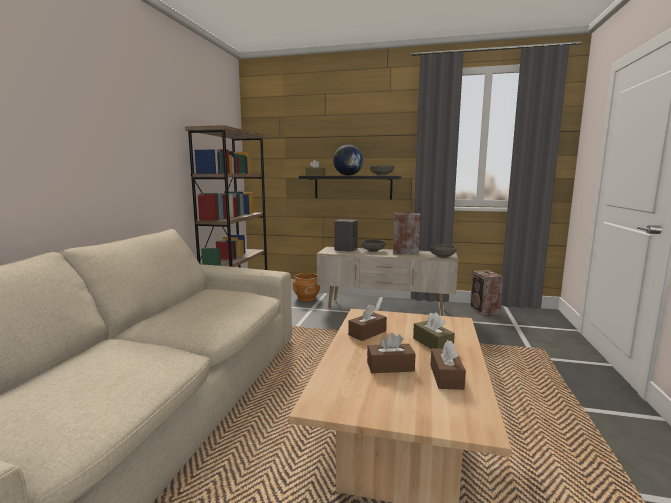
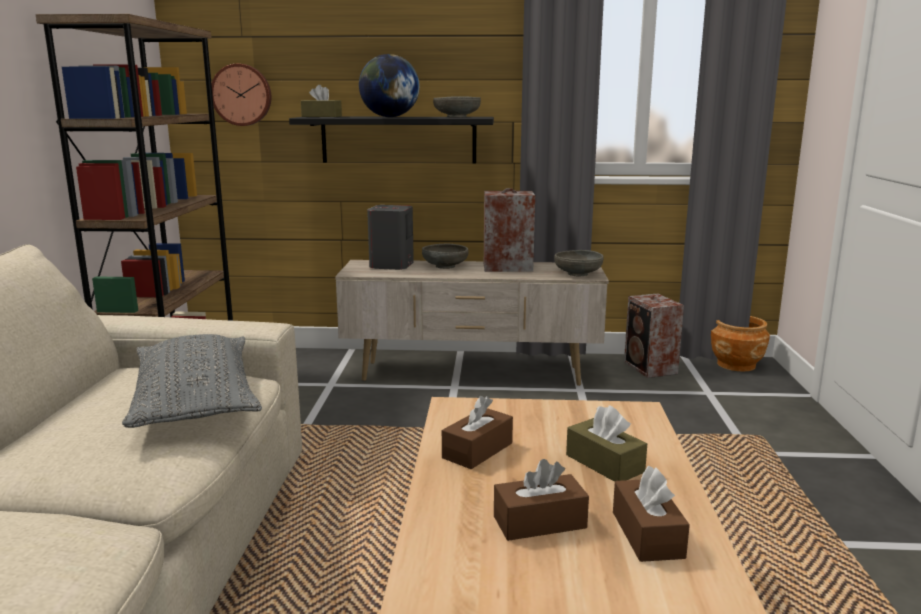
camera: 10 degrees left, 5 degrees up
(237, 303) = (195, 401): none -> grey pillow
(278, 165) = (242, 95): none -> wall clock
(307, 298) = (316, 362): brown planter -> brown planter (736, 364)

